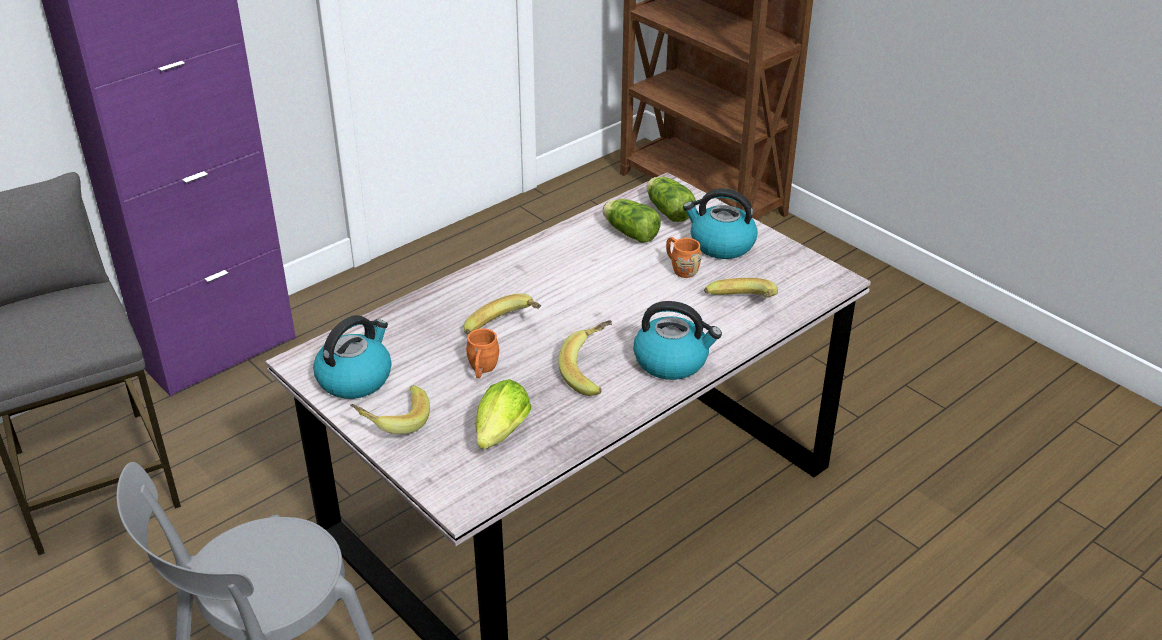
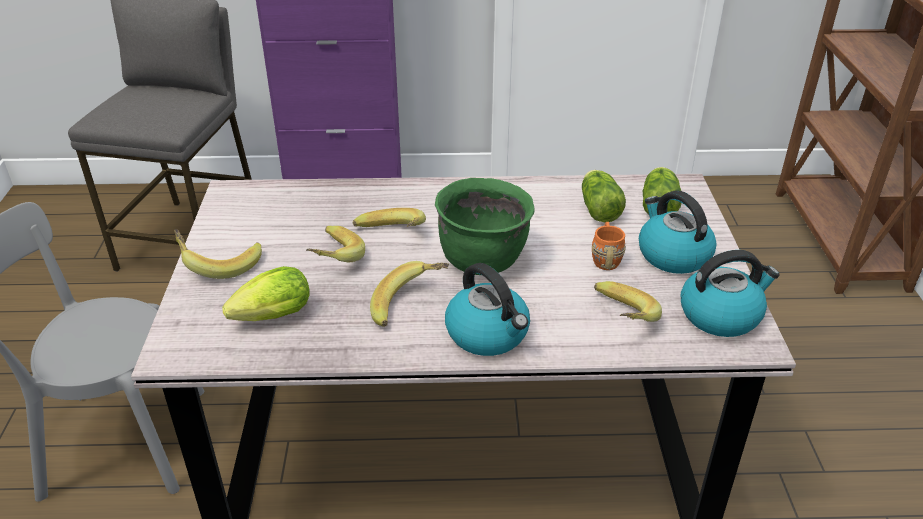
camera: 40 degrees right, 0 degrees up
(355, 378) = (242, 220): kettle -> kettle (721, 315)
(482, 370) = (331, 259): orange mug -> banana
(599, 312) = (483, 260): none -> green cooking pot

